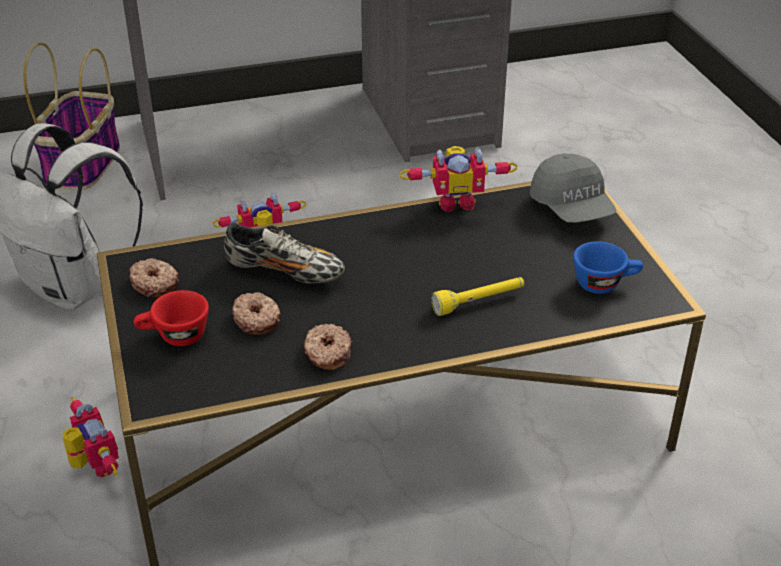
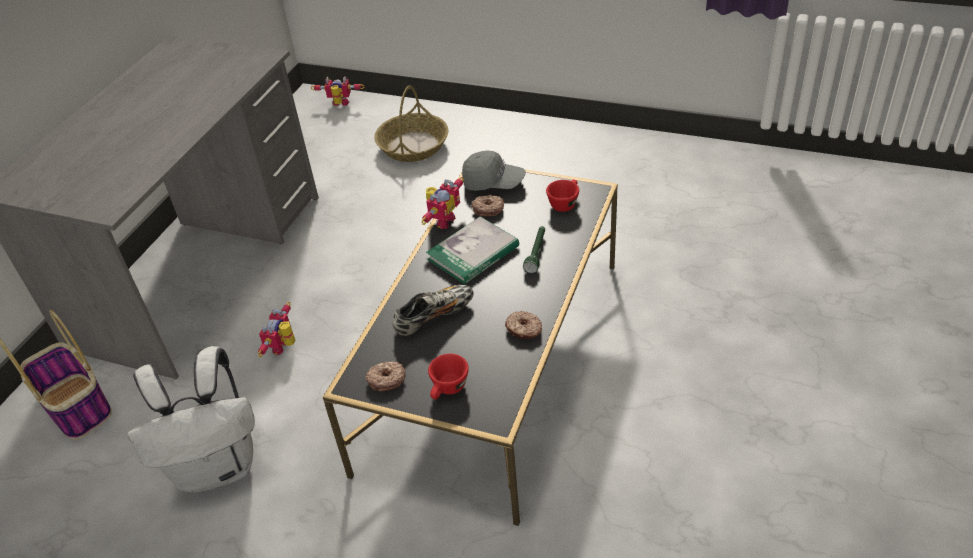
camera: 50 degrees left, 5 degrees up
(93, 467) = (408, 522): toy robot -> toy robot (340, 105)
(257, 319) = (467, 346): donut -> donut (488, 209)
(424, 251) = (473, 253): none -> book
(479, 302) = (536, 253): yellow flashlight -> green flashlight
(604, 283) = (564, 203): blue cup -> red cup
(672, 166) = (413, 145): none -> basket

